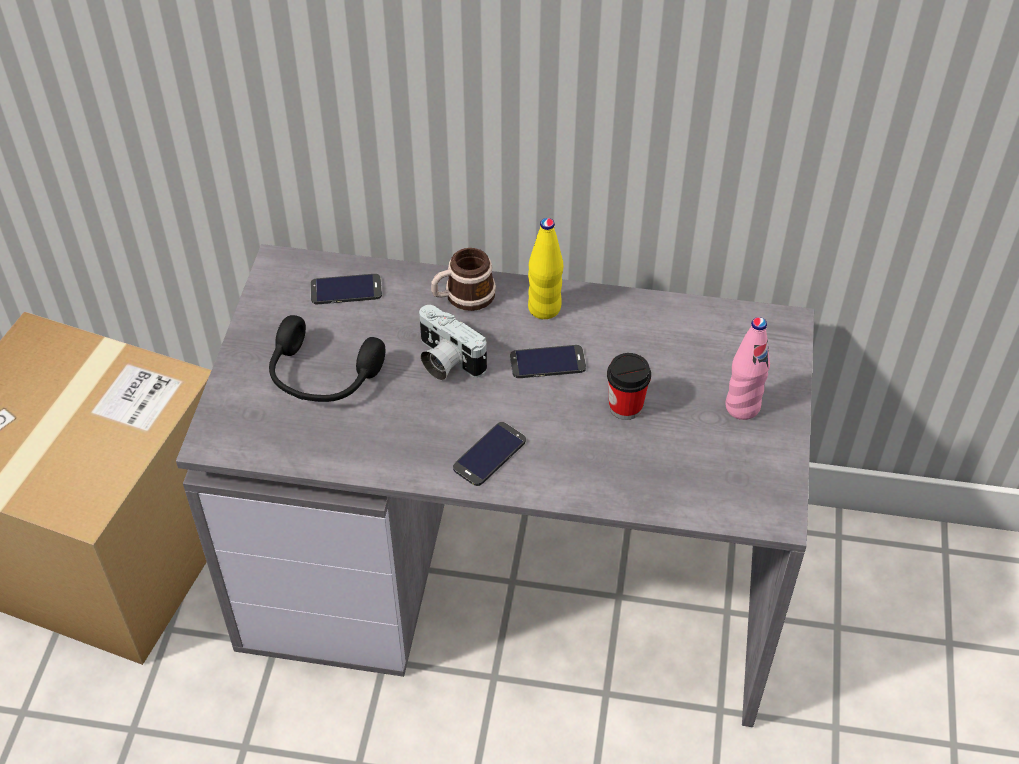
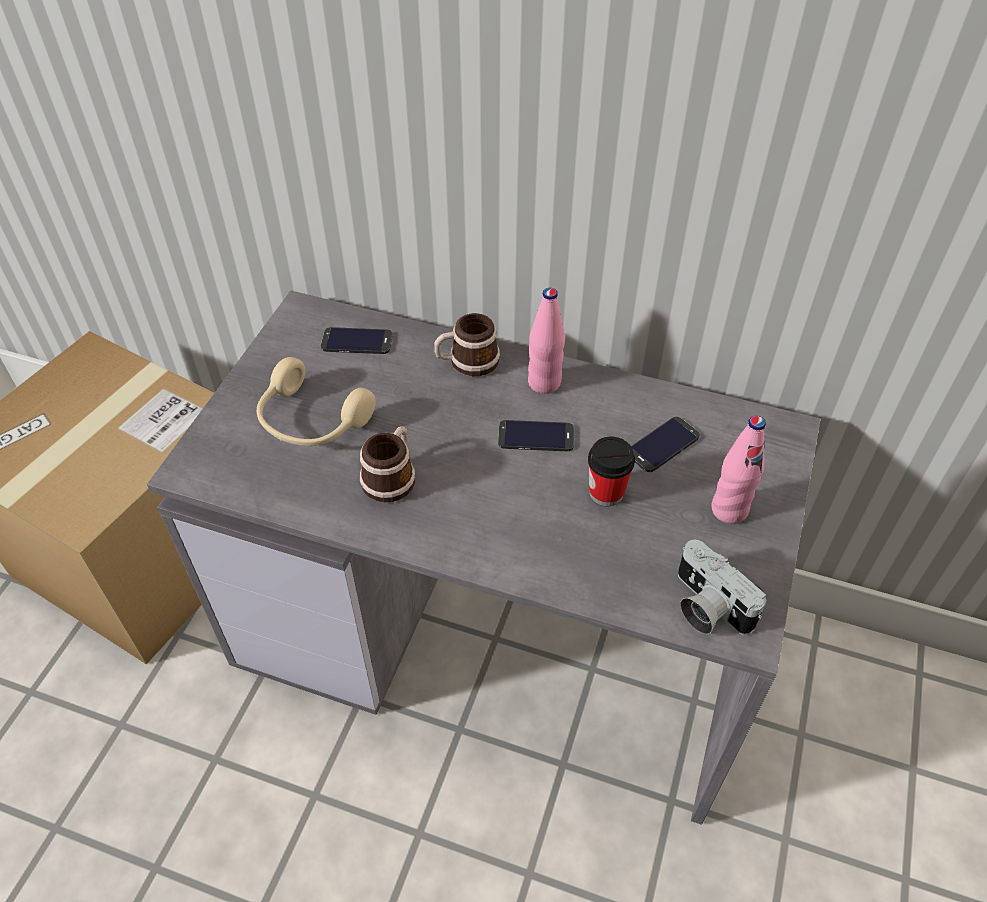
camera: 10 degrees right, 0 degrees up
(322, 377) = (310, 421): black headphones -> beige headphones
(417, 419) = (392, 476): none -> mug
(445, 361) = (435, 421): camera -> camera (706, 606)
(489, 454) = (455, 522): phone -> phone (662, 445)
(544, 308) = (544, 383): yellow bottle -> pink bottle

